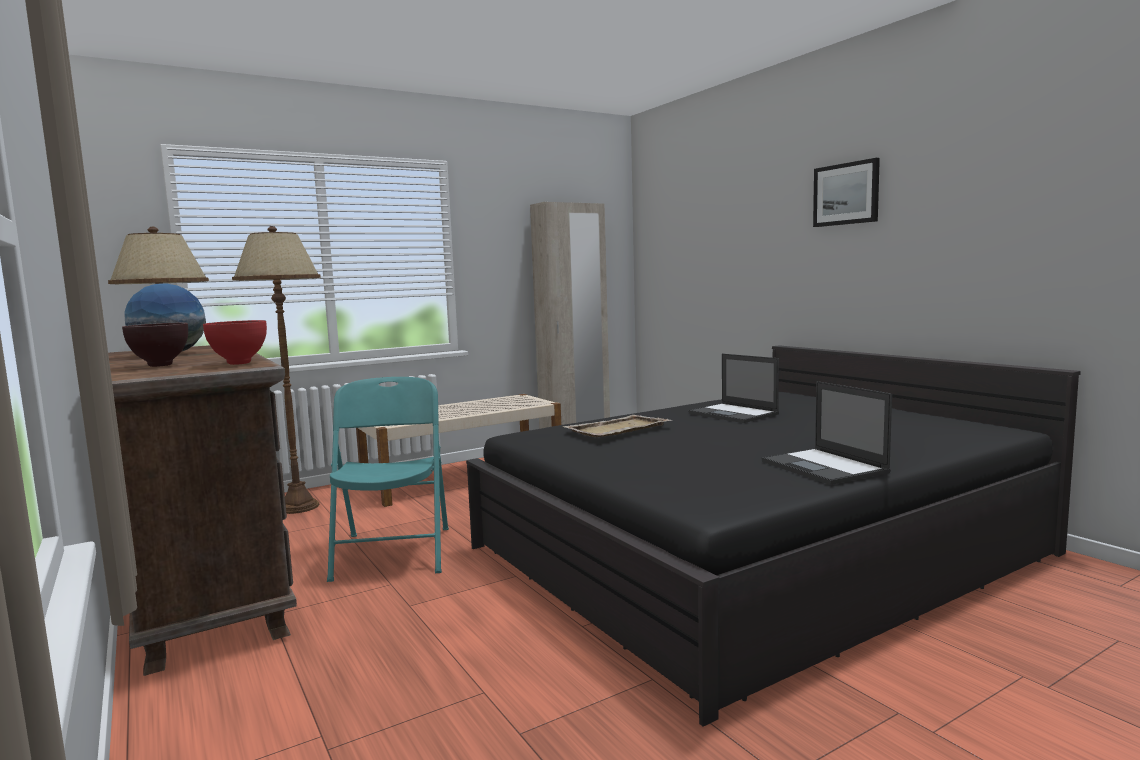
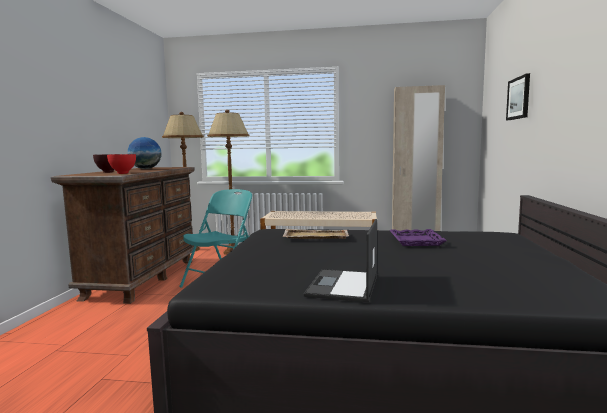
camera: 40 degrees right, 0 degrees up
(734, 414) = (416, 241): laptop -> purple tray
(846, 194) = (575, 59): picture -> picture (519, 98)

